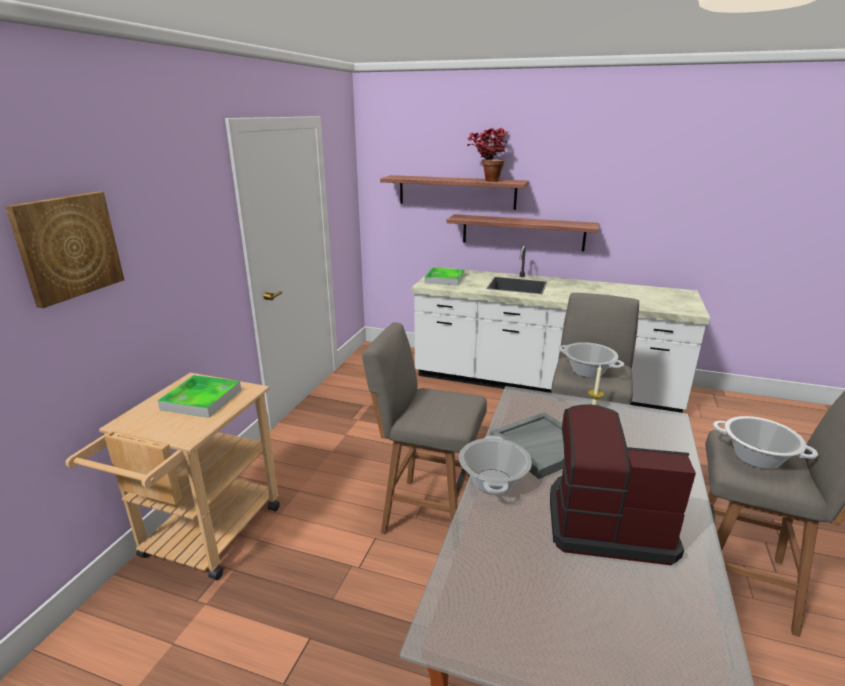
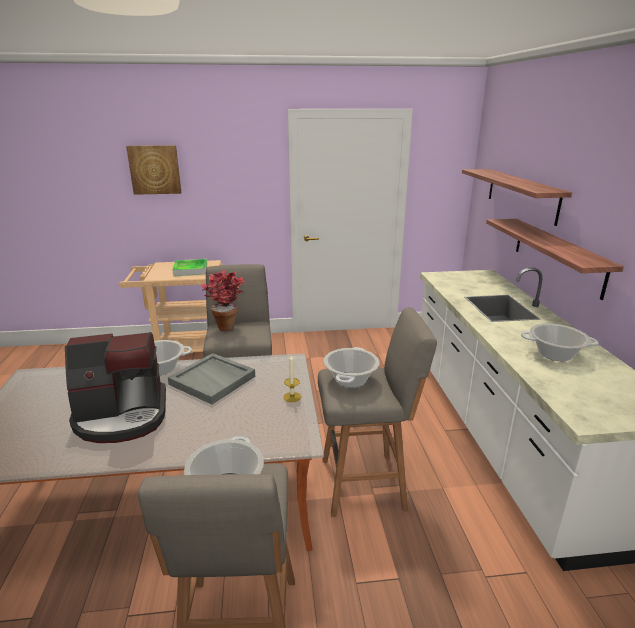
camera: 65 degrees right, 0 degrees up
(444, 279) = (461, 278): tray -> none
(486, 180) = (527, 184): potted plant -> potted plant (226, 325)
(605, 293) = (555, 354): none -> cooking pot
(606, 522) = (122, 416): coffee machine -> coffee machine turned 90 degrees clockwise

